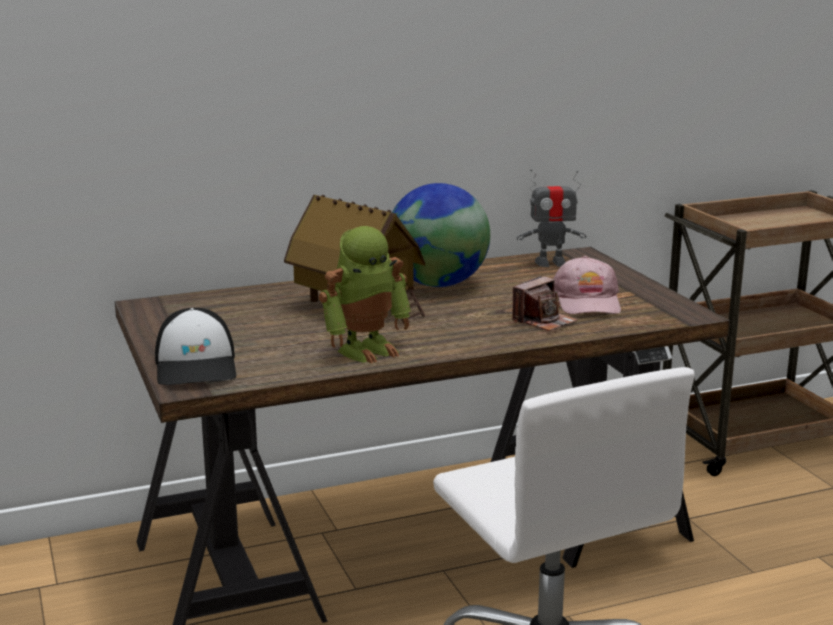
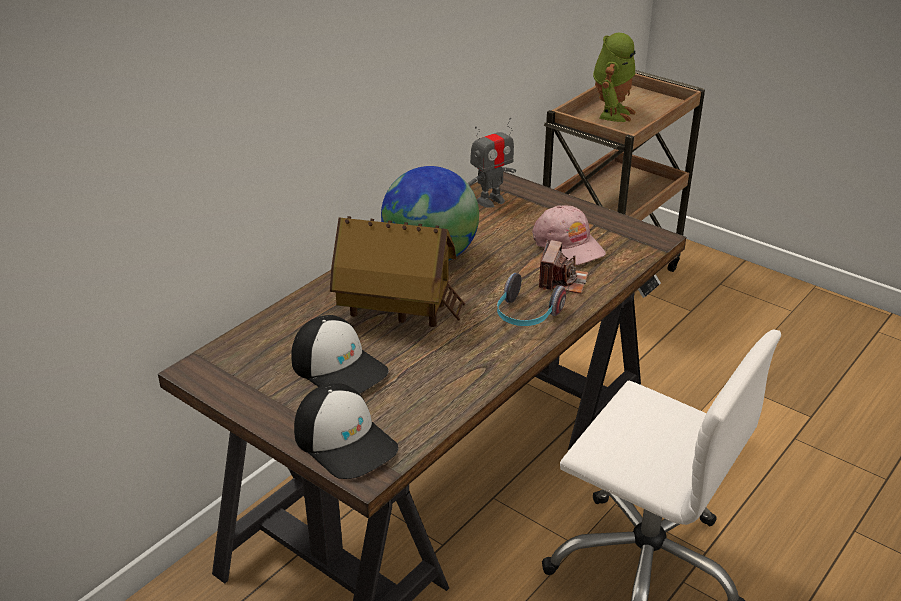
camera: 30 degrees left, 15 degrees up
(257, 327) = (339, 367): none -> cap
(366, 349) = (464, 365): toy robot -> toy robot (611, 113)
(472, 334) = (526, 316): none -> headphones

